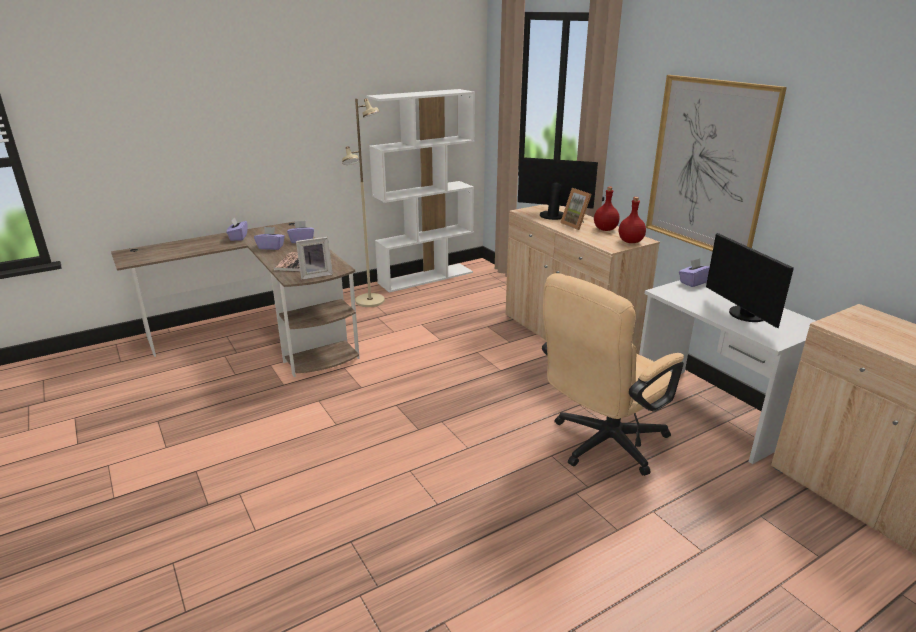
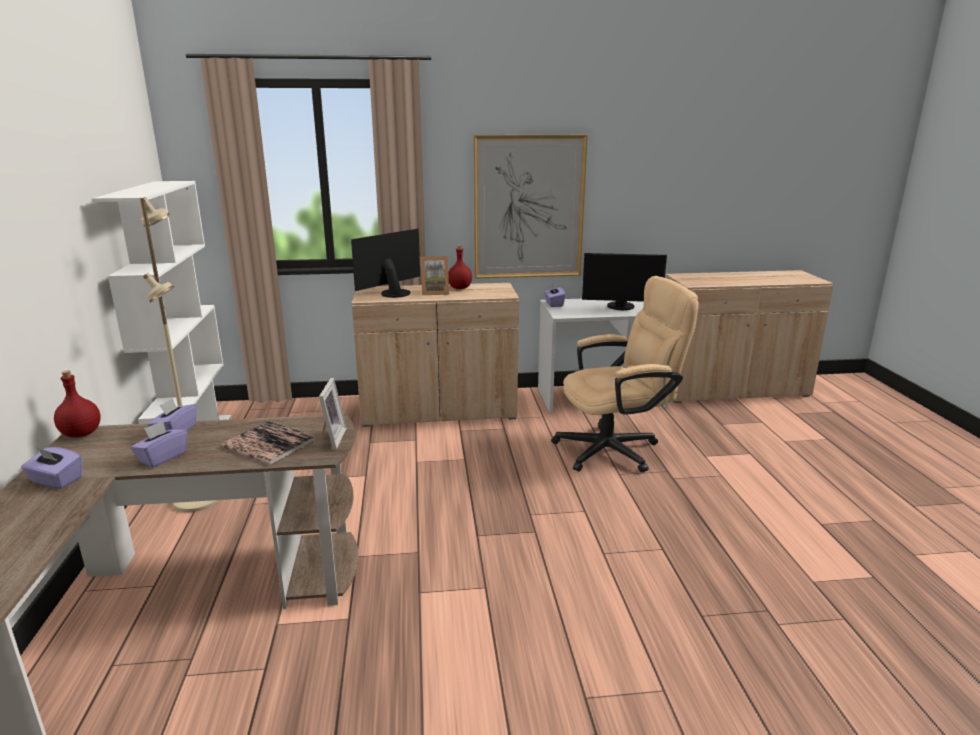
camera: 65 degrees left, 5 degrees down
(601, 445) = (617, 449): beige office chair -> beige office chair turned 90 degrees counterclockwise
(630, 241) = (499, 288): red bottle -> red bottle (80, 434)

